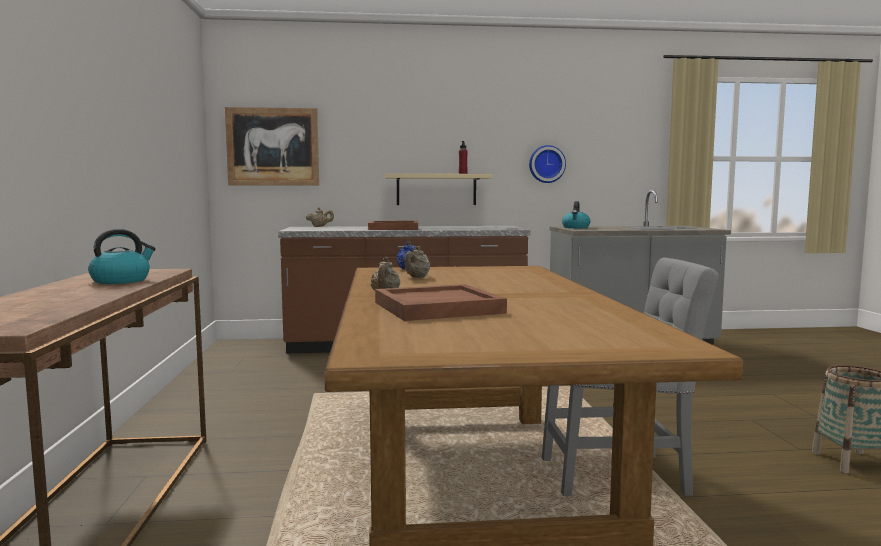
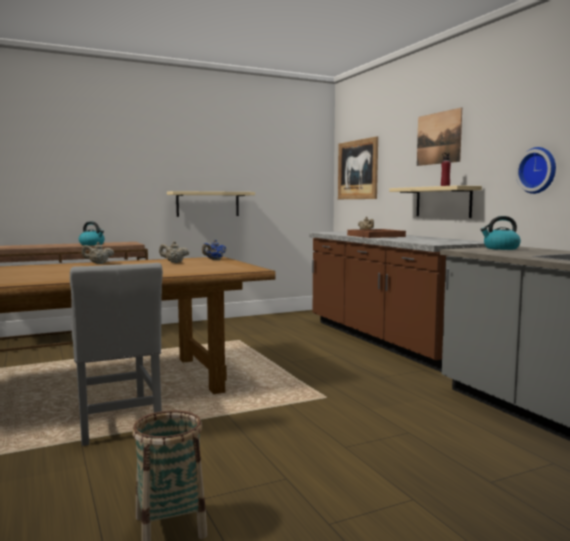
camera: 70 degrees right, 0 degrees up
(141, 191) = (208, 204): none -> beige shelf
(426, 123) = (438, 138): none -> picture
(437, 308) = (50, 269): brown tray -> none

